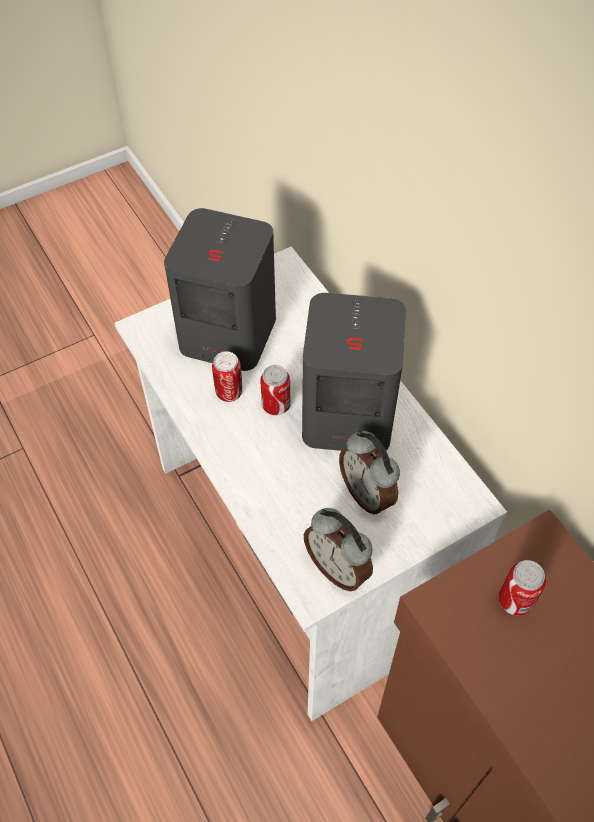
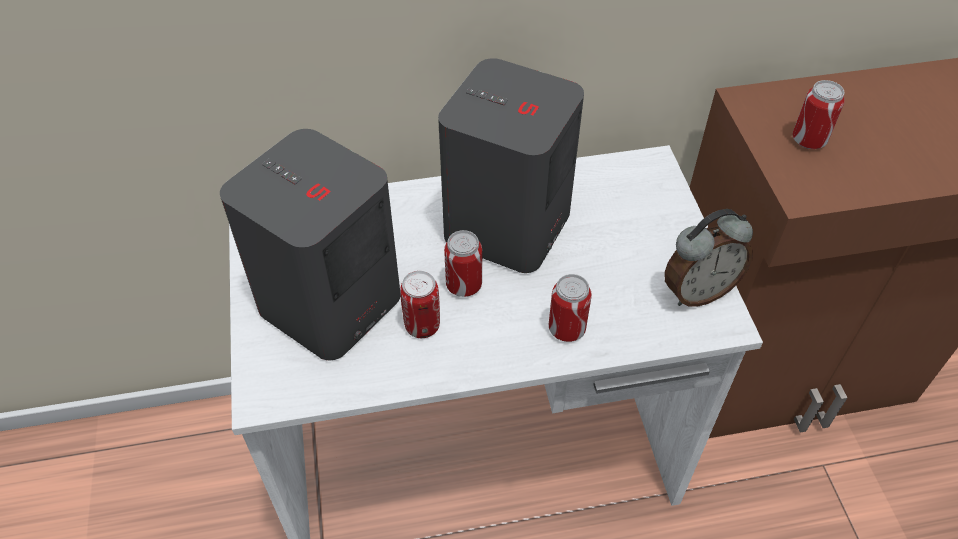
camera: 70 degrees left, 5 degrees down
(261, 483) = (566, 329): none -> can
(367, 493) = (614, 239): alarm clock -> none

